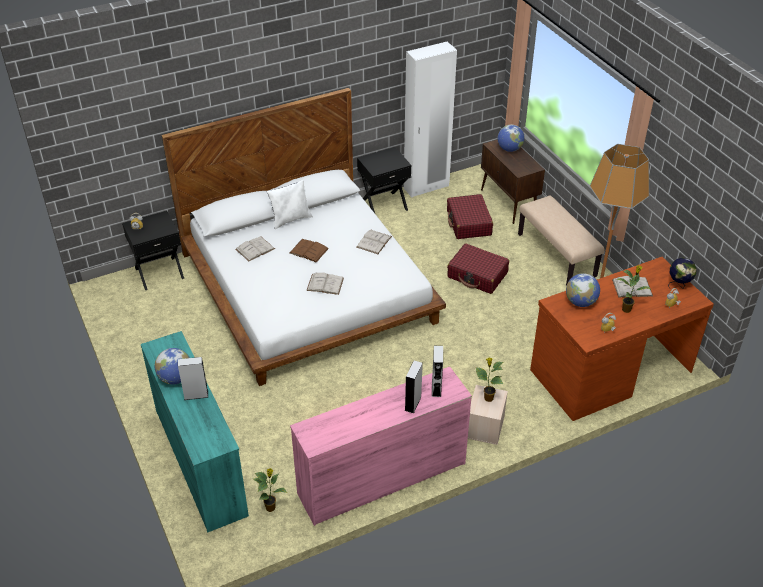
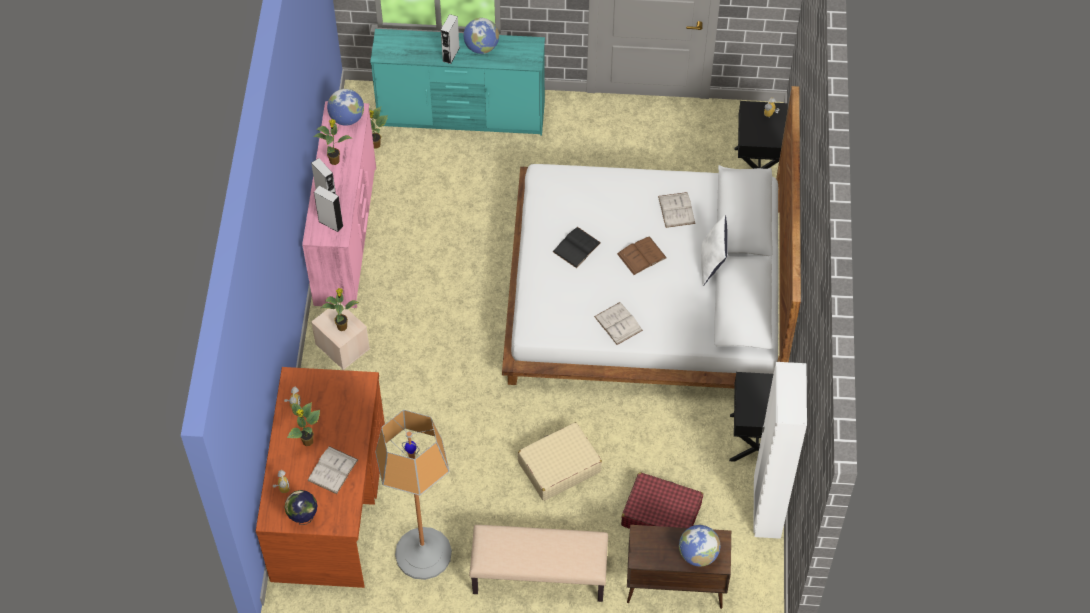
camera: 120 degrees right, 15 degrees up
(325, 284) = (576, 247): white book -> black book
(370, 417) = (335, 160): none -> potted plant
(477, 275) = (559, 467): red suitcase -> beige suitcase
(580, 302) = (347, 406): globe -> globe (347, 118)

